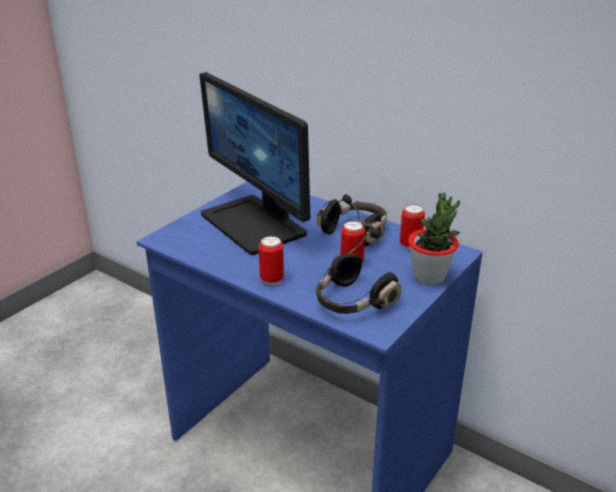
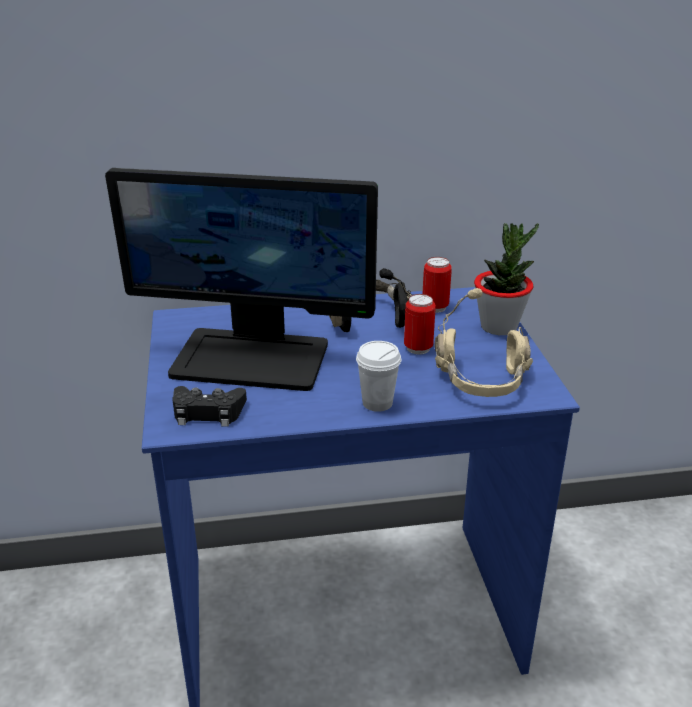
camera: 45 degrees left, 0 degrees up
(187, 240) = (208, 412): none -> black game controller
(272, 280) = (377, 403): can -> white cup
(353, 301) = (482, 381): black headphones -> beige headphones

